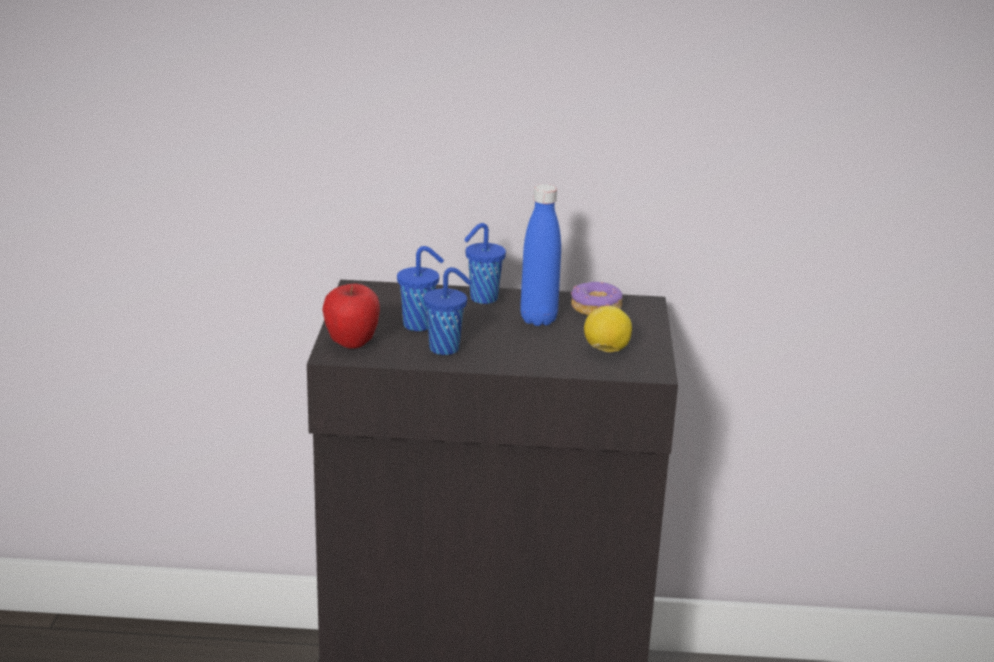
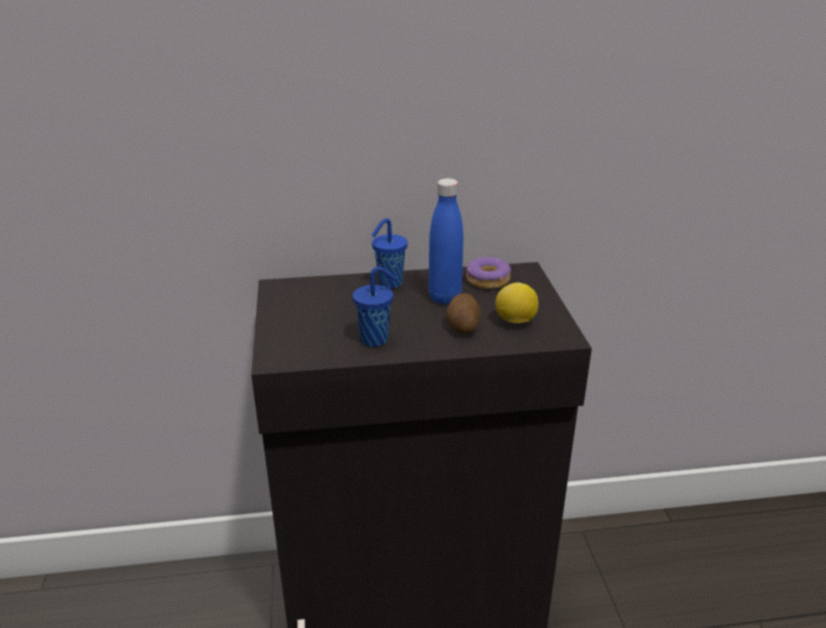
camera: 10 degrees left, 5 degrees up
(351, 343) = (288, 346): apple -> none
(419, 325) = (344, 318): blue cup -> none
(545, 348) = (462, 326): none -> potato

